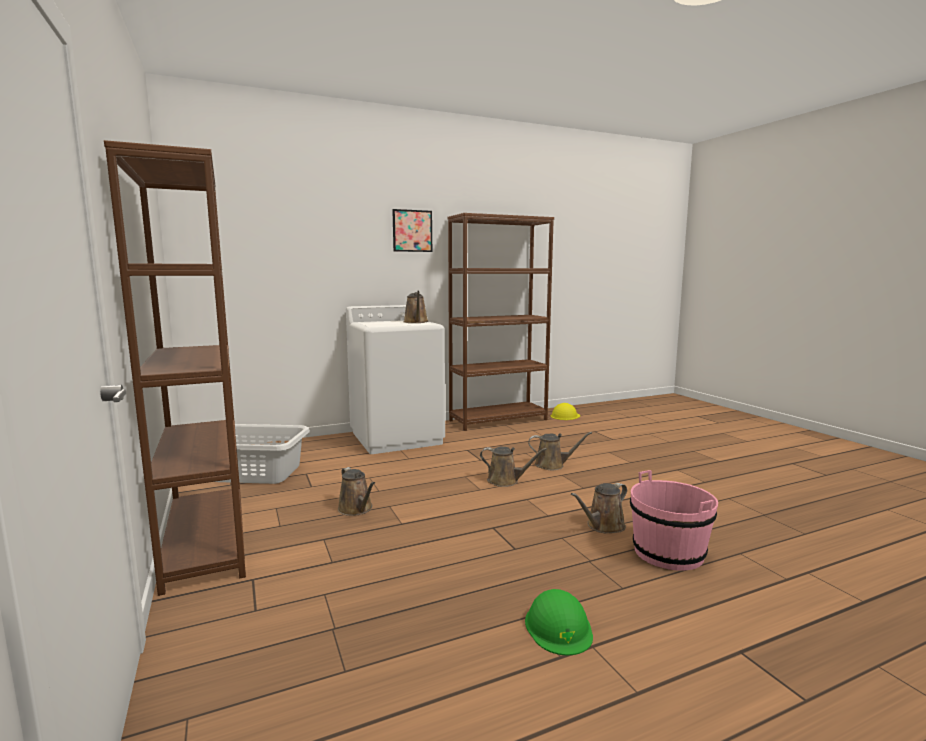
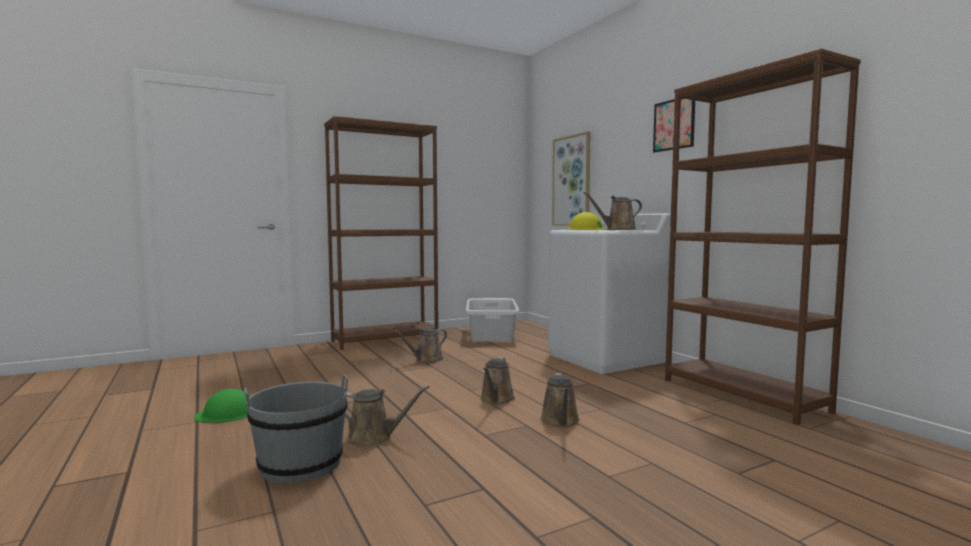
camera: 85 degrees right, 5 degrees down
(273, 268) = (572, 181): none -> picture
(565, 416) = (852, 440): yellow hard hat -> yellow hard hat (587, 229)
(603, 526) = (374, 438): brown watering can -> brown watering can turned 135 degrees clockwise
(668, 553) = (301, 465): pink bucket -> grey bucket

